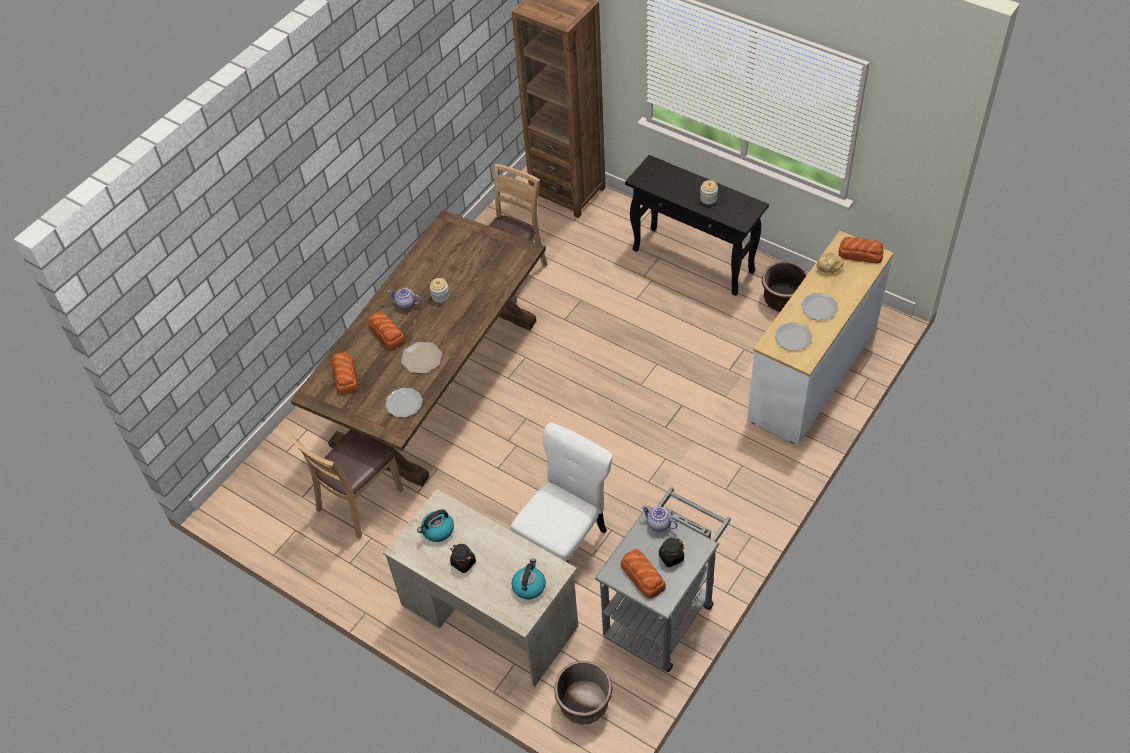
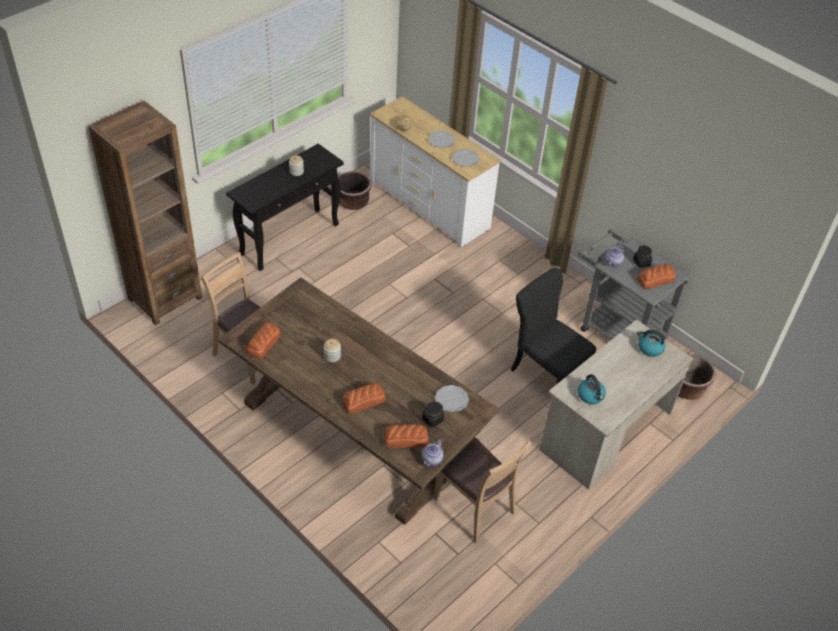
camera: 85 degrees left, 5 degrees down
(405, 304) = (332, 382): teapot -> teapot (432, 460)
(421, 358) = (402, 380): plate -> none
(463, 562) = (624, 384): black jar -> black jar (432, 419)
(565, 541) = (545, 372): white chair -> black chair
(860, 253) = (397, 110): bread -> bread (263, 343)

